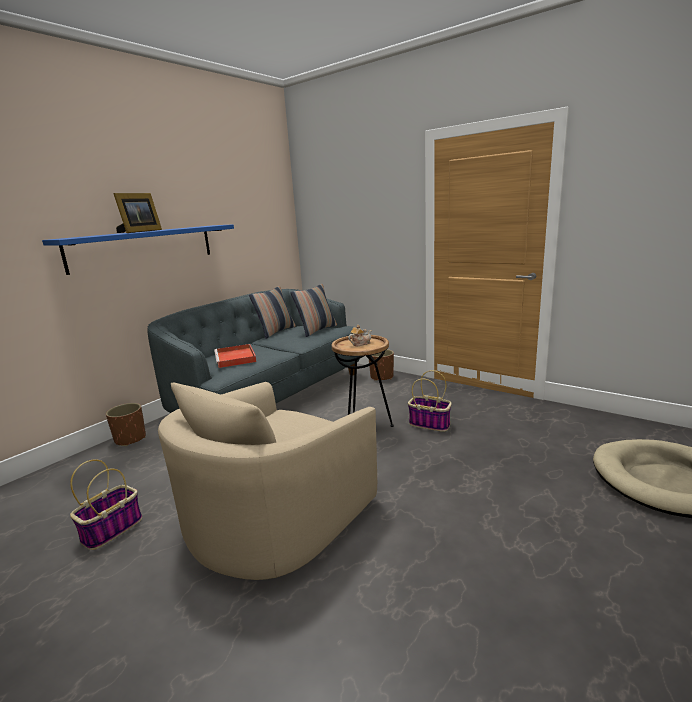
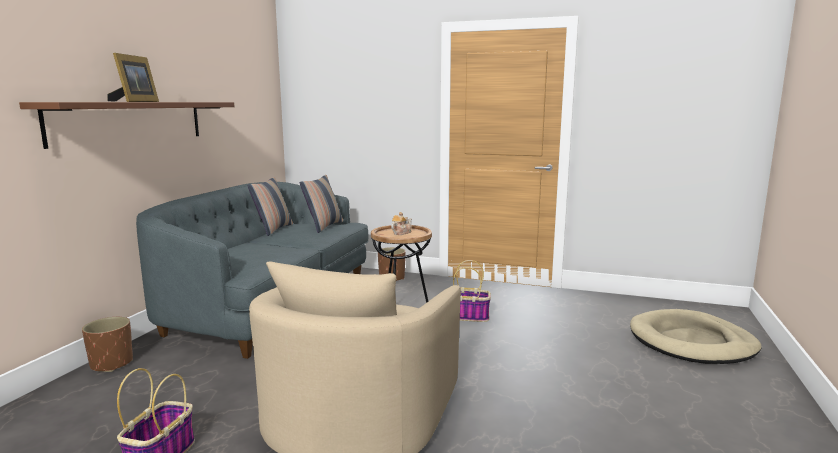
camera: 20 degrees left, 5 degrees down
(143, 247) = (130, 122): blue shelf -> brown shelf
(236, 358) = (251, 255): red tray -> none

